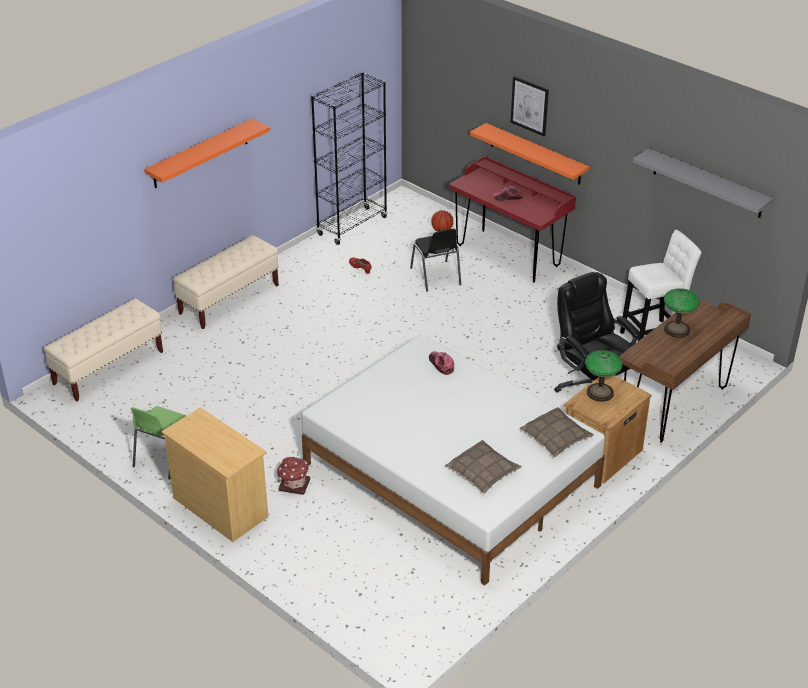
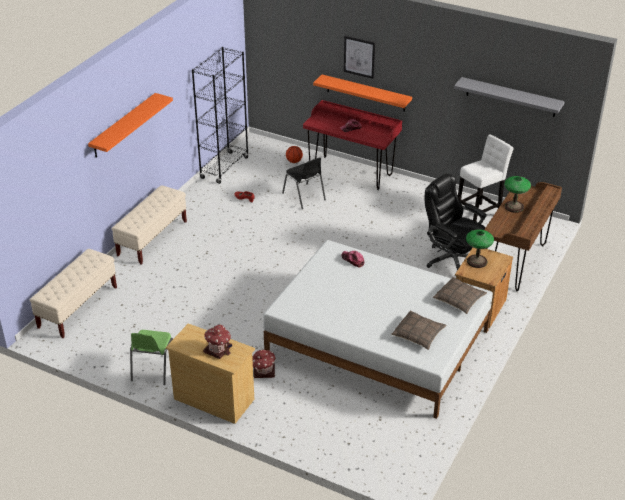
camera: 15 degrees left, 0 degrees up
(222, 445) = (218, 349): none -> toy house

